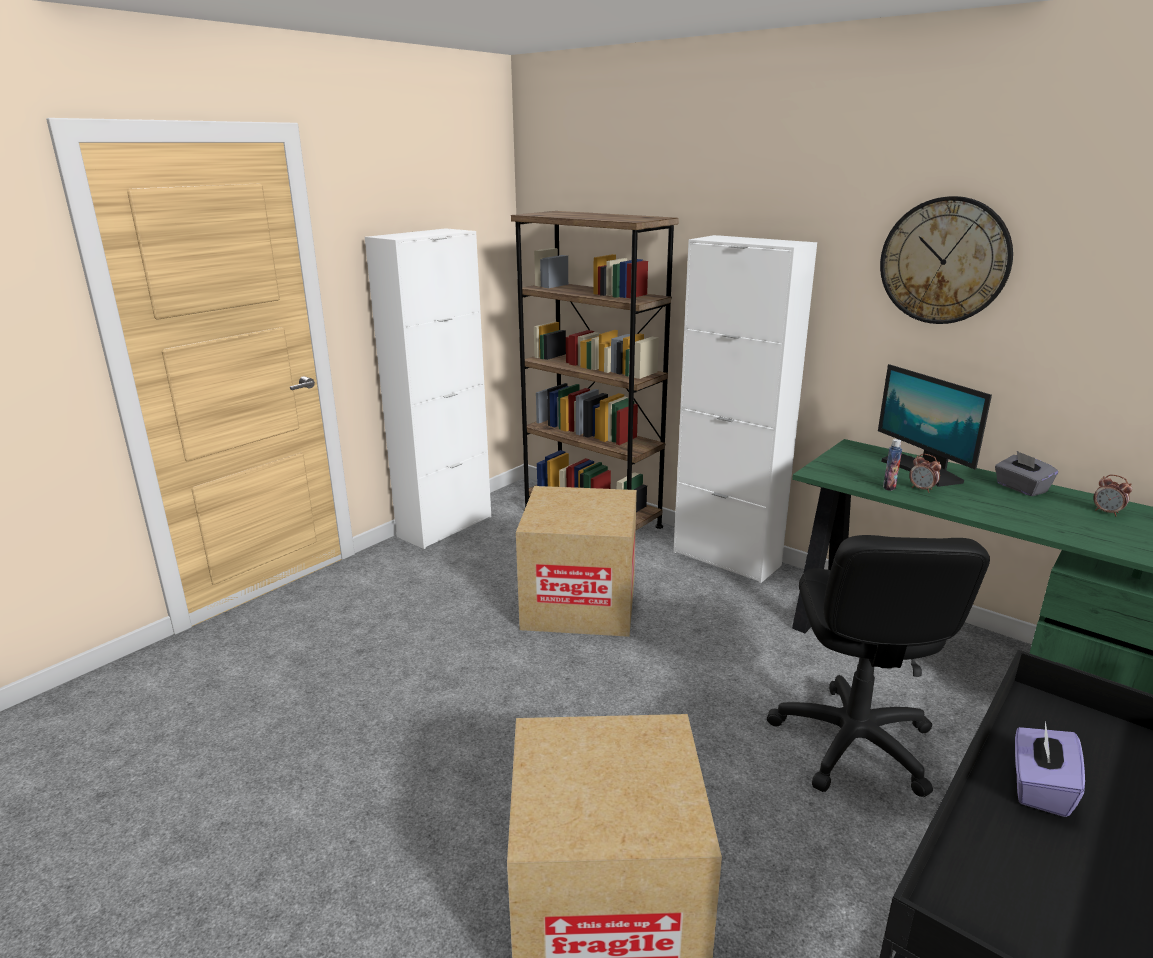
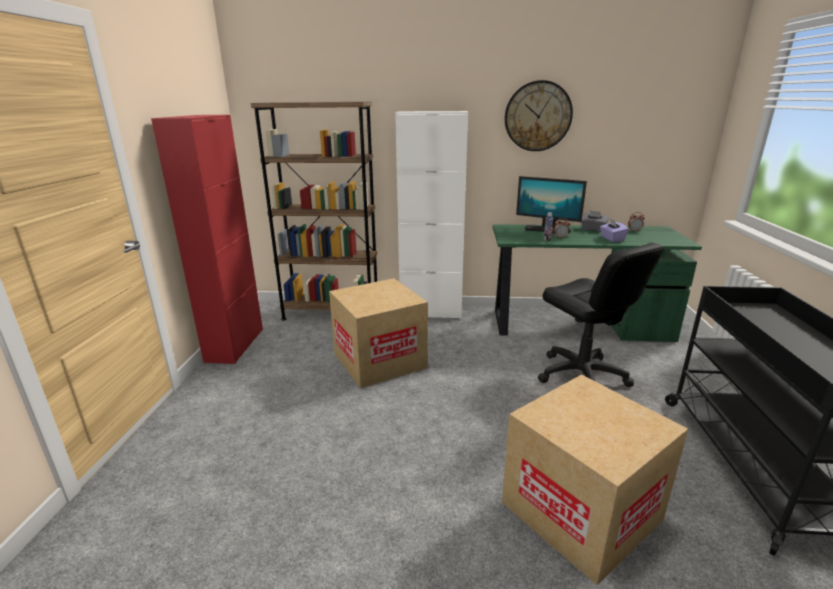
camera: 35 degrees left, 0 degrees up
(445, 526) = (235, 345): white cabinet -> red cabinet
(1039, 787) = (773, 335): purple tissue box -> purple tissue box (611, 239)

